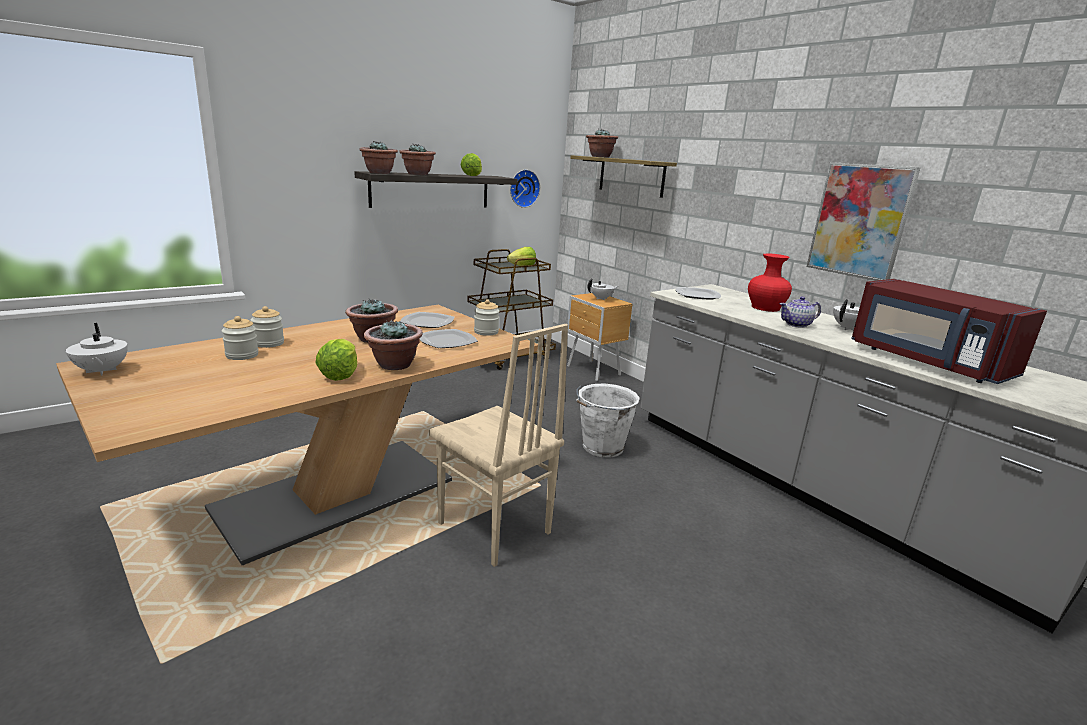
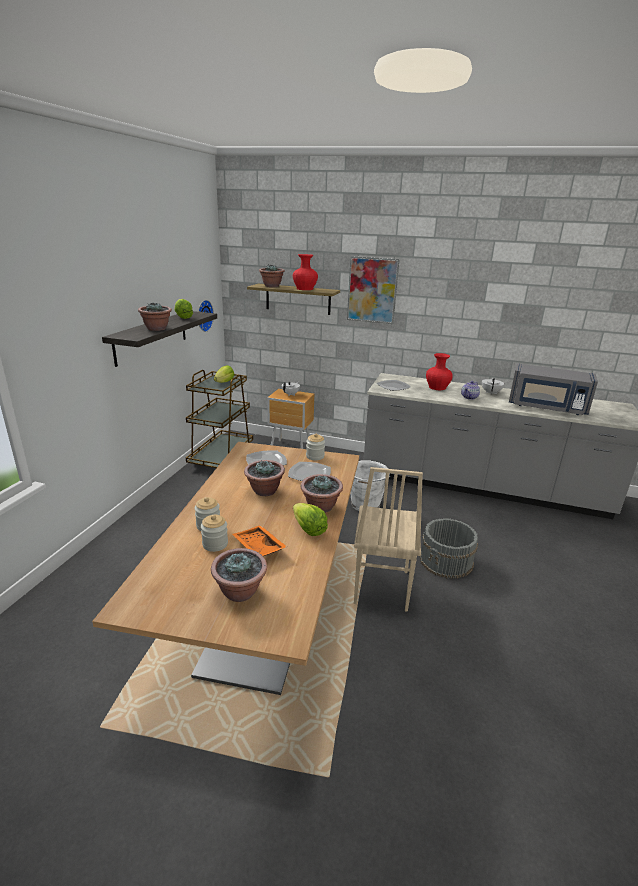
camera: 35 degrees left, 5 degrees up
(101, 371) = (151, 607): white teapot -> none
(266, 369) = (258, 547): none -> orange tray
(379, 173) = (134, 336): potted plant -> potted plant (240, 592)
(493, 529) = (380, 587): beige chair -> beige chair turned 90 degrees clockwise
(624, 545) = (446, 561): none -> grey bucket
(631, 159) = (304, 289): none -> red vase
(859, 221) = (480, 327): picture -> picture (372, 290)
(926, 362) = (546, 407): red microwave -> grey microwave

